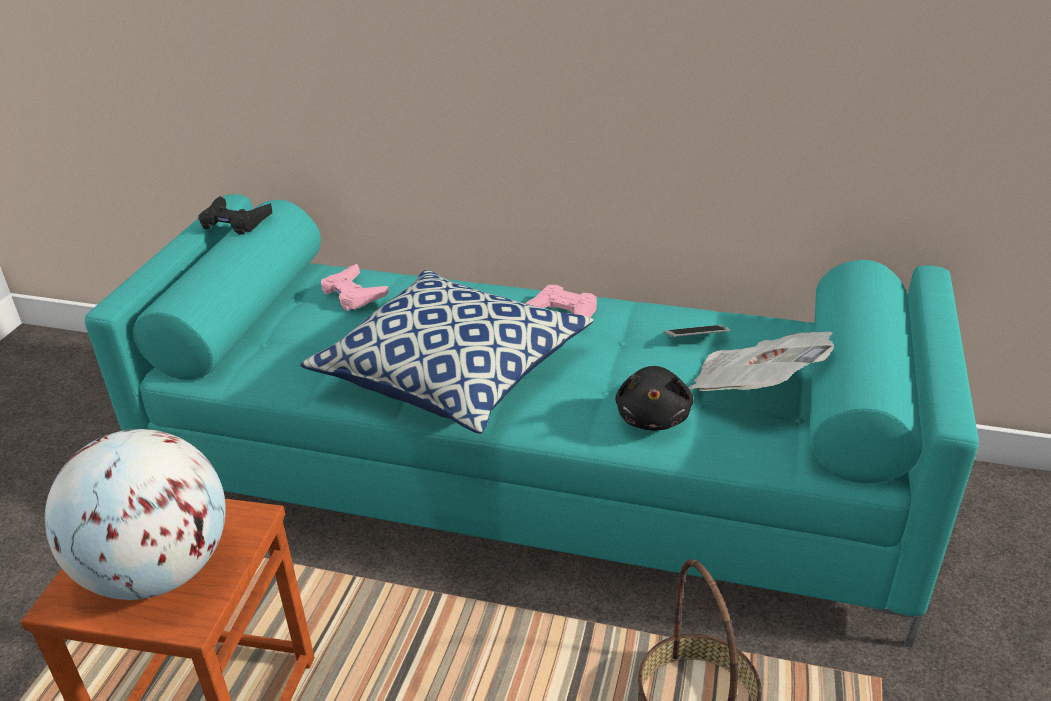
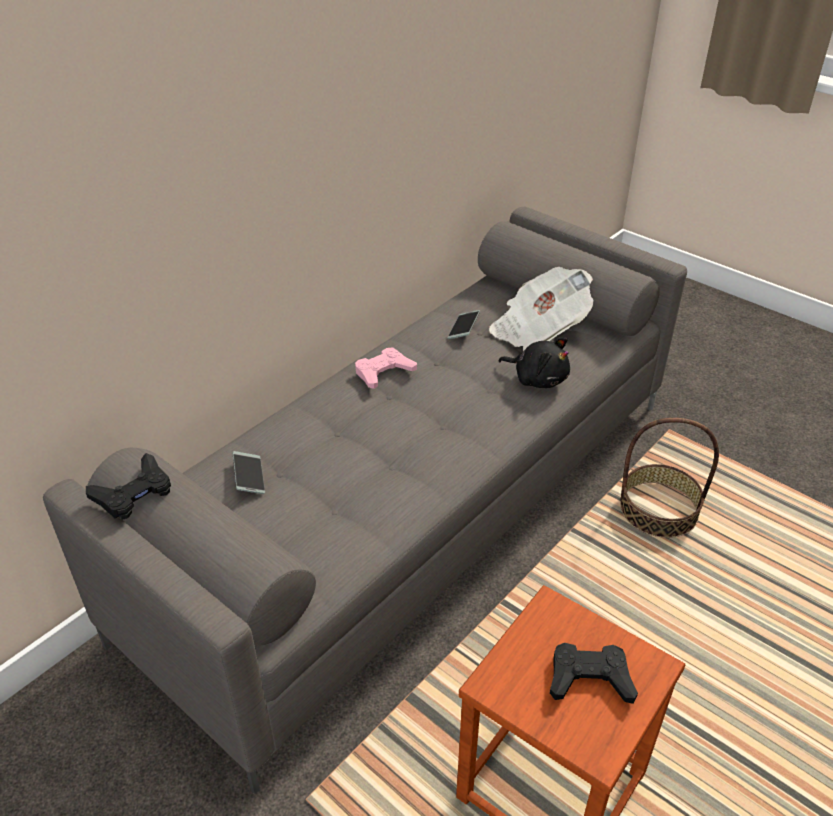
camera: 65 degrees left, 5 degrees up
(158, 571) = (589, 678): globe -> black game controller
(353, 294) = (249, 477): pink game controller -> phone
(453, 374) = (420, 453): pillow -> none
(533, 481) = (416, 509): turquoise sofa -> grey sofa

